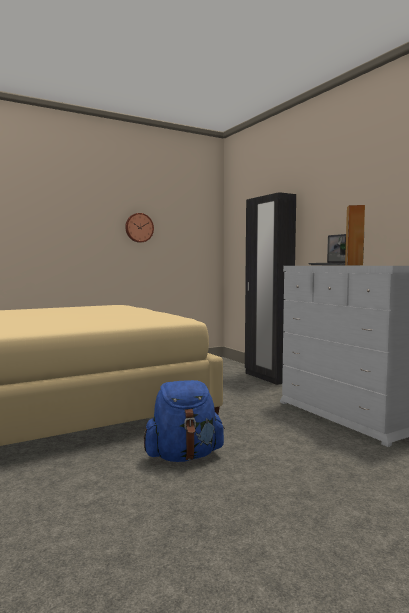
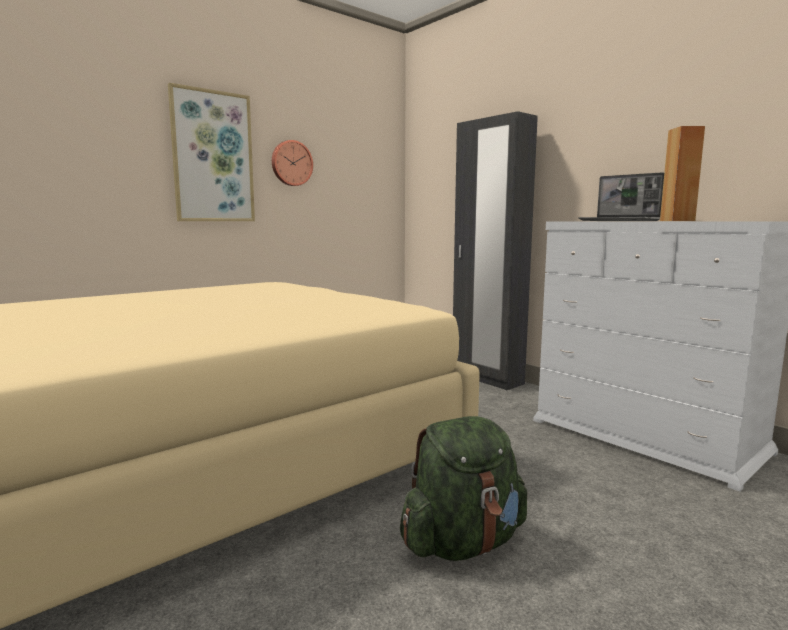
camera: 10 degrees left, 5 degrees up
(86, 225) = (213, 157): none -> picture
(184, 456) = (463, 543): blue backpack -> green backpack

